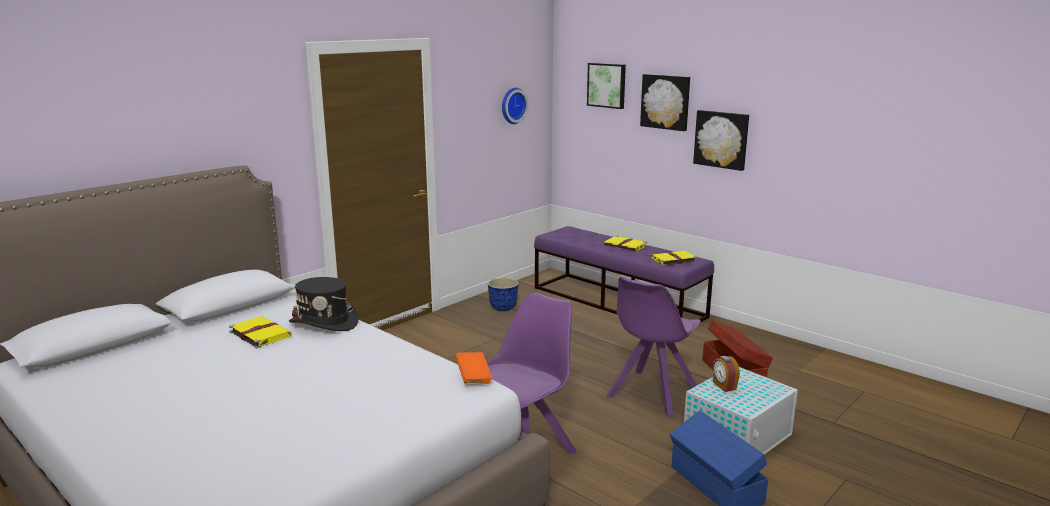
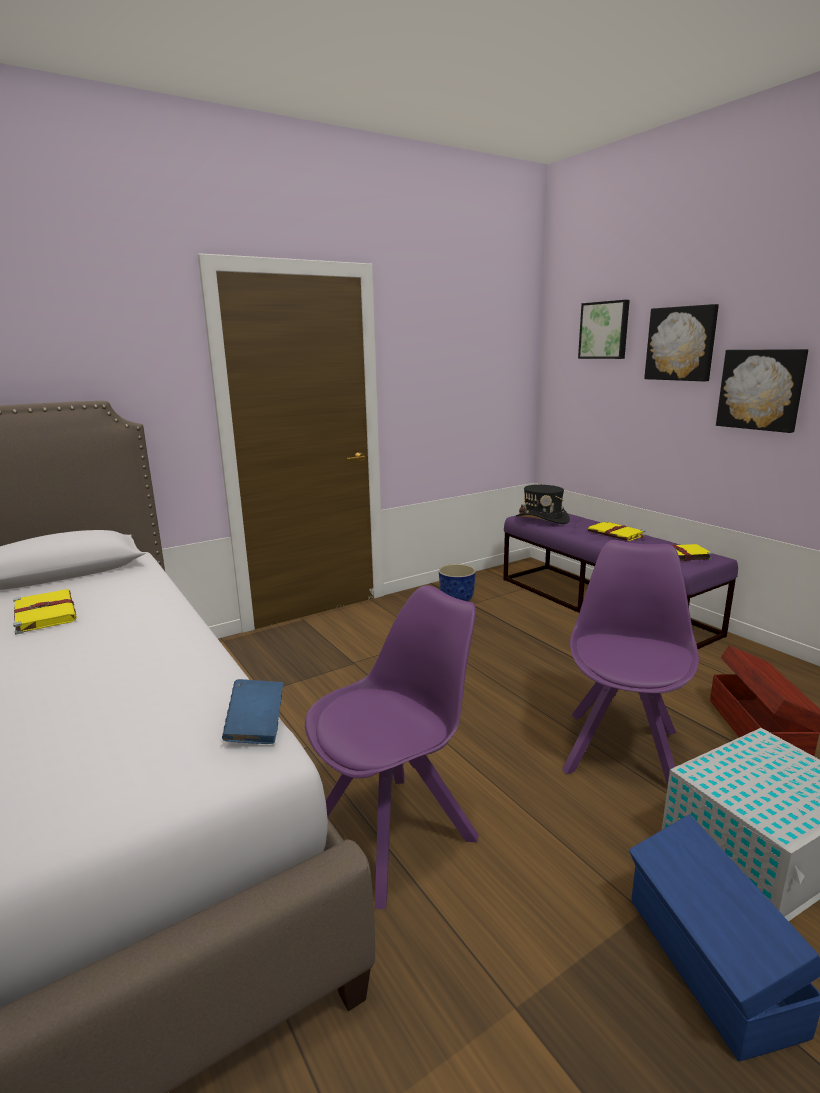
camera: 15 degrees right, 0 degrees up
(324, 323) = (137, 605): black hat -> black hat (542, 519)
(473, 377) = (256, 727): orange book -> blue book
(512, 105) = (484, 358): wall clock -> none
(651, 394) = (622, 748): purple chair -> purple chair turned 150 degrees clockwise
(724, 386) = (740, 768): alarm clock -> none

